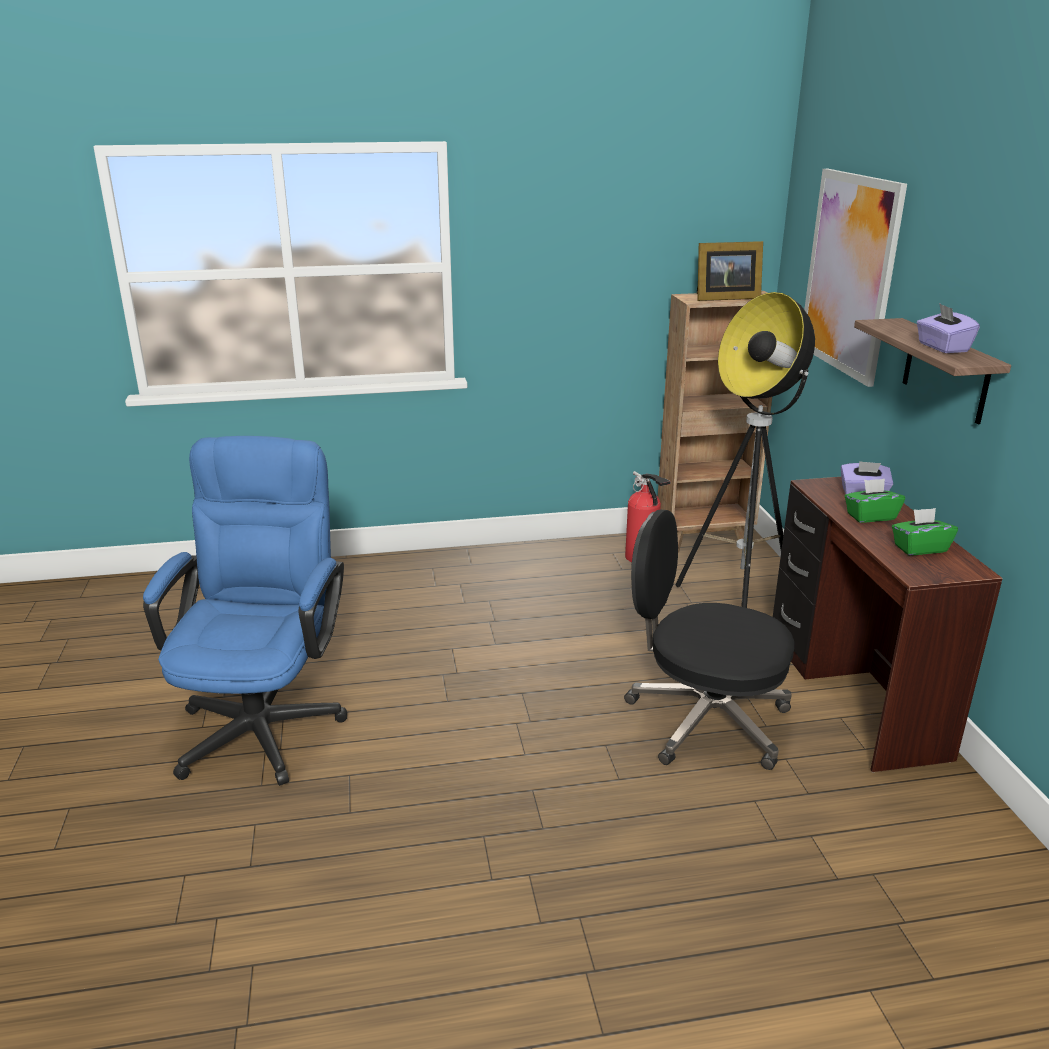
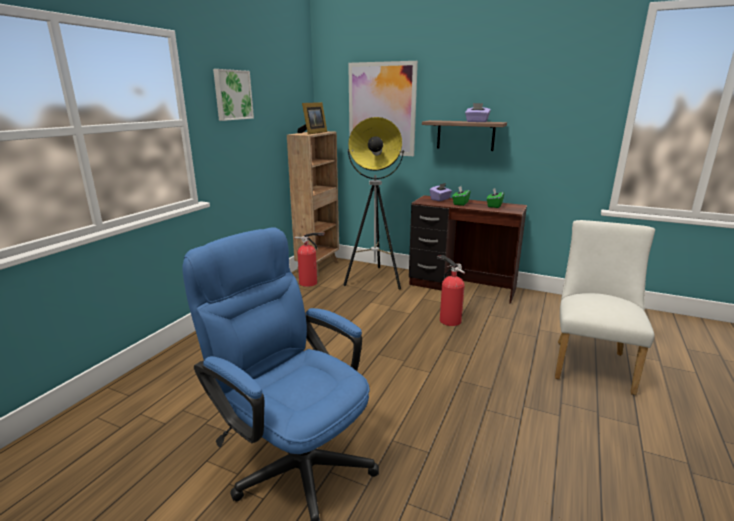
camera: 55 degrees left, 5 degrees down
(550, 226) = (232, 95): none -> picture
(704, 720) = (448, 319): black office chair -> fire extinguisher
(763, 935) = (591, 362): none -> white chair

